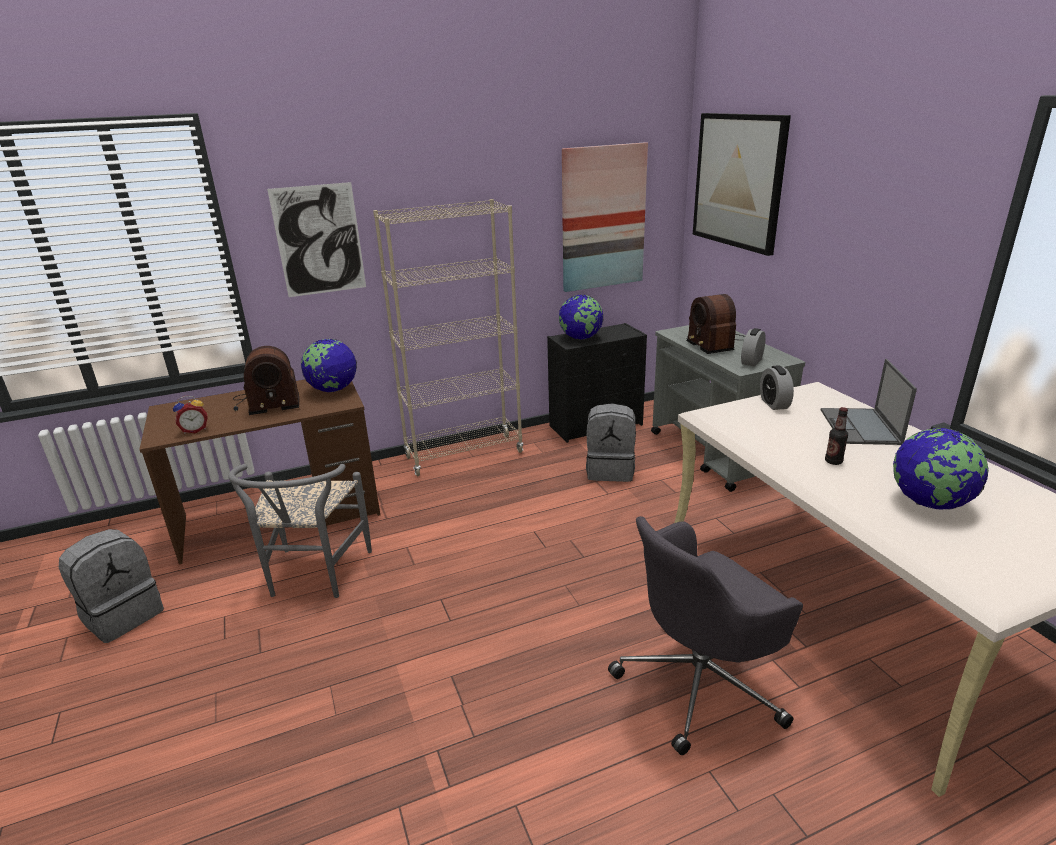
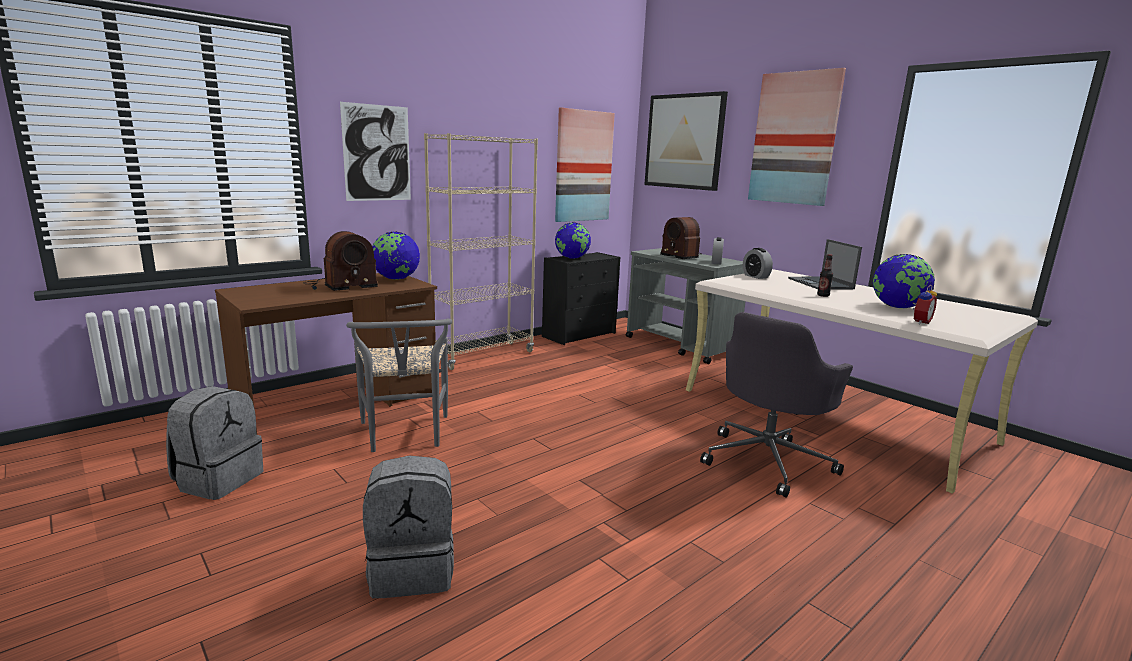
camera: 20 degrees left, 10 degrees down
(195, 430) = (287, 299): alarm clock -> alarm clock (919, 322)
(610, 470) = (611, 358): grey backpack -> grey backpack (413, 570)
(870, 195) = (794, 138): none -> picture

